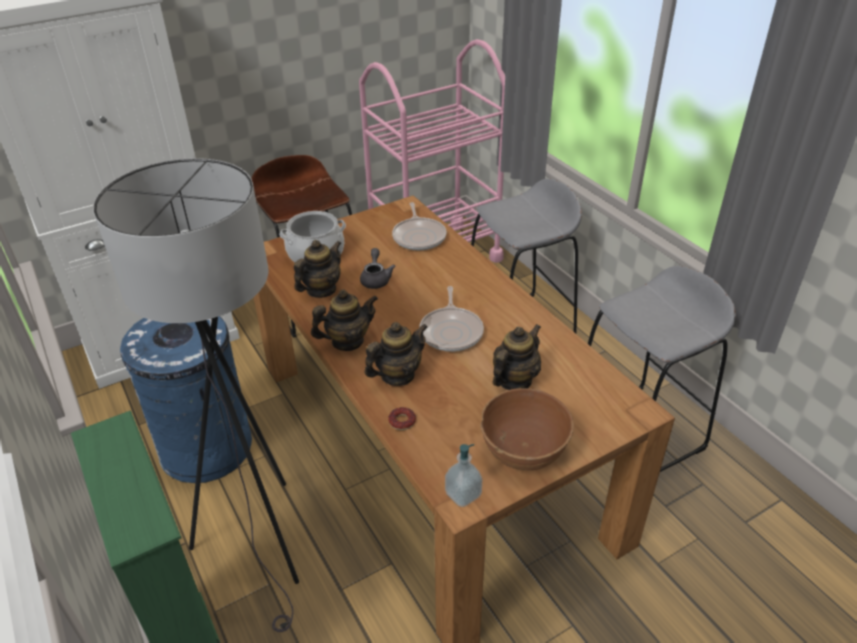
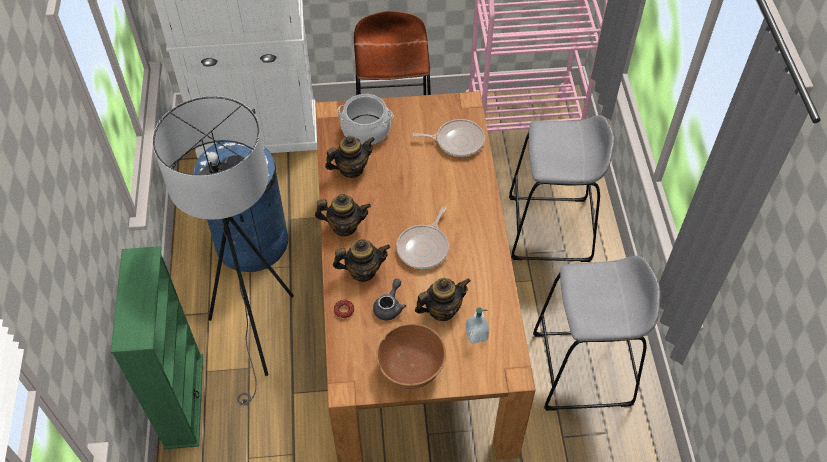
camera: 25 degrees right, 15 degrees up
(376, 279) = (398, 173): grey teapot -> grey teapot (389, 306)
(419, 236) = (457, 141): frying pan -> frying pan turned 105 degrees counterclockwise
(463, 494) = (350, 383): soap dispenser -> soap dispenser (476, 335)

